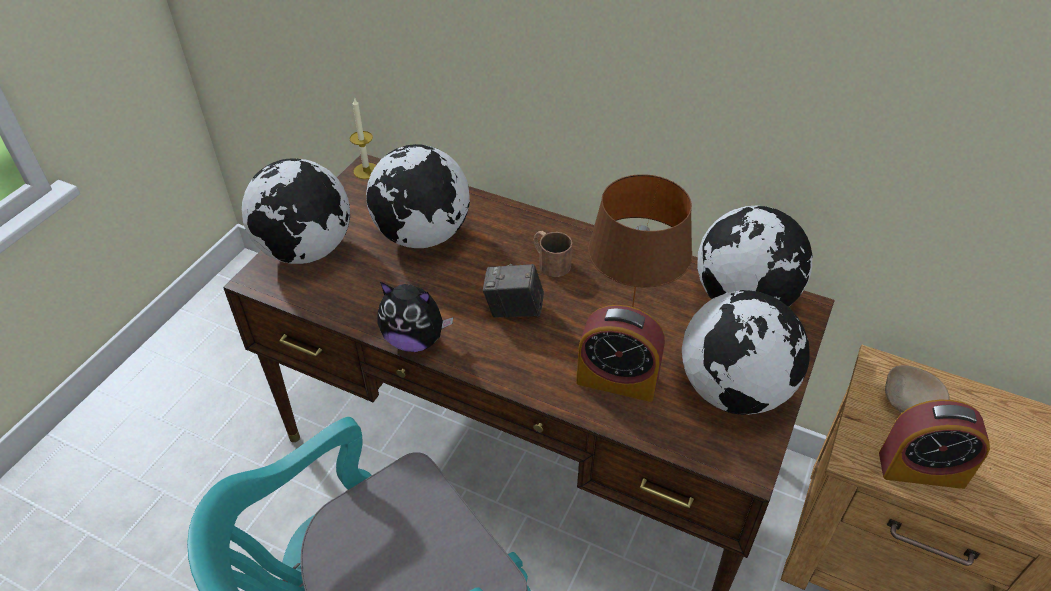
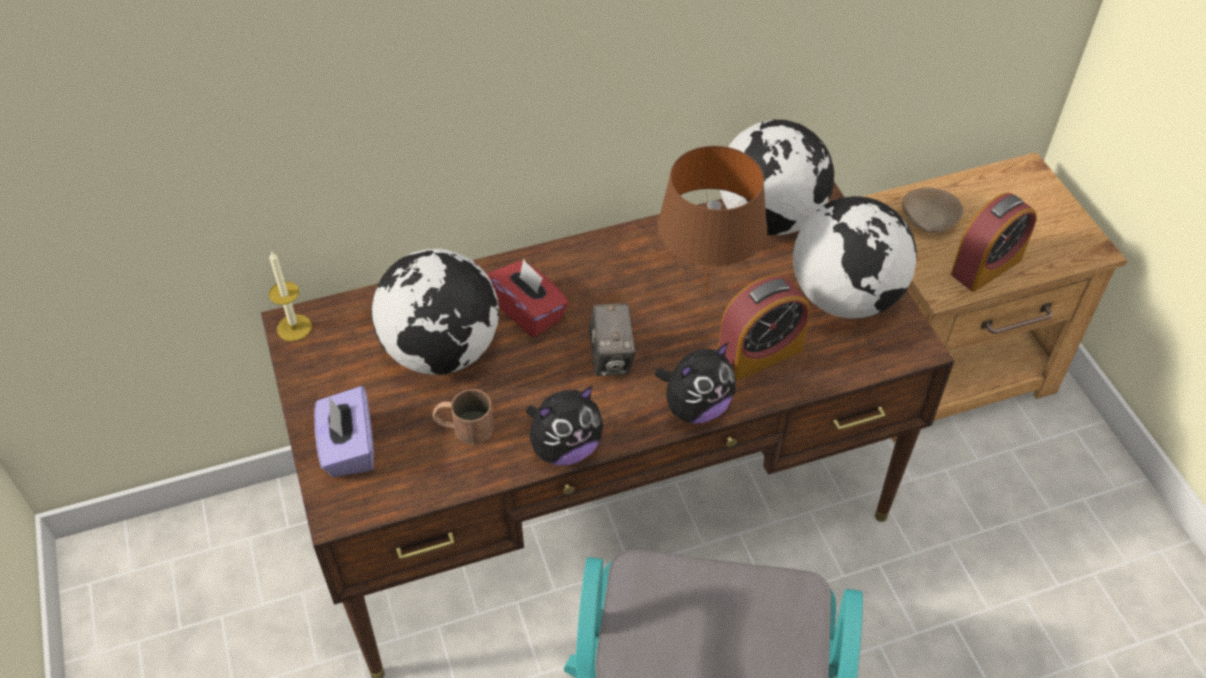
camera: 45 degrees left, 5 degrees up
(306, 250) = (348, 448): globe -> purple tissue box
(501, 248) = (529, 312): none -> red tissue box
(514, 310) = (611, 358): camera -> camera turned 60 degrees counterclockwise
(527, 379) = (695, 407): none -> plush toy
(549, 261) = (585, 293): brown mug -> brown mug (463, 427)

